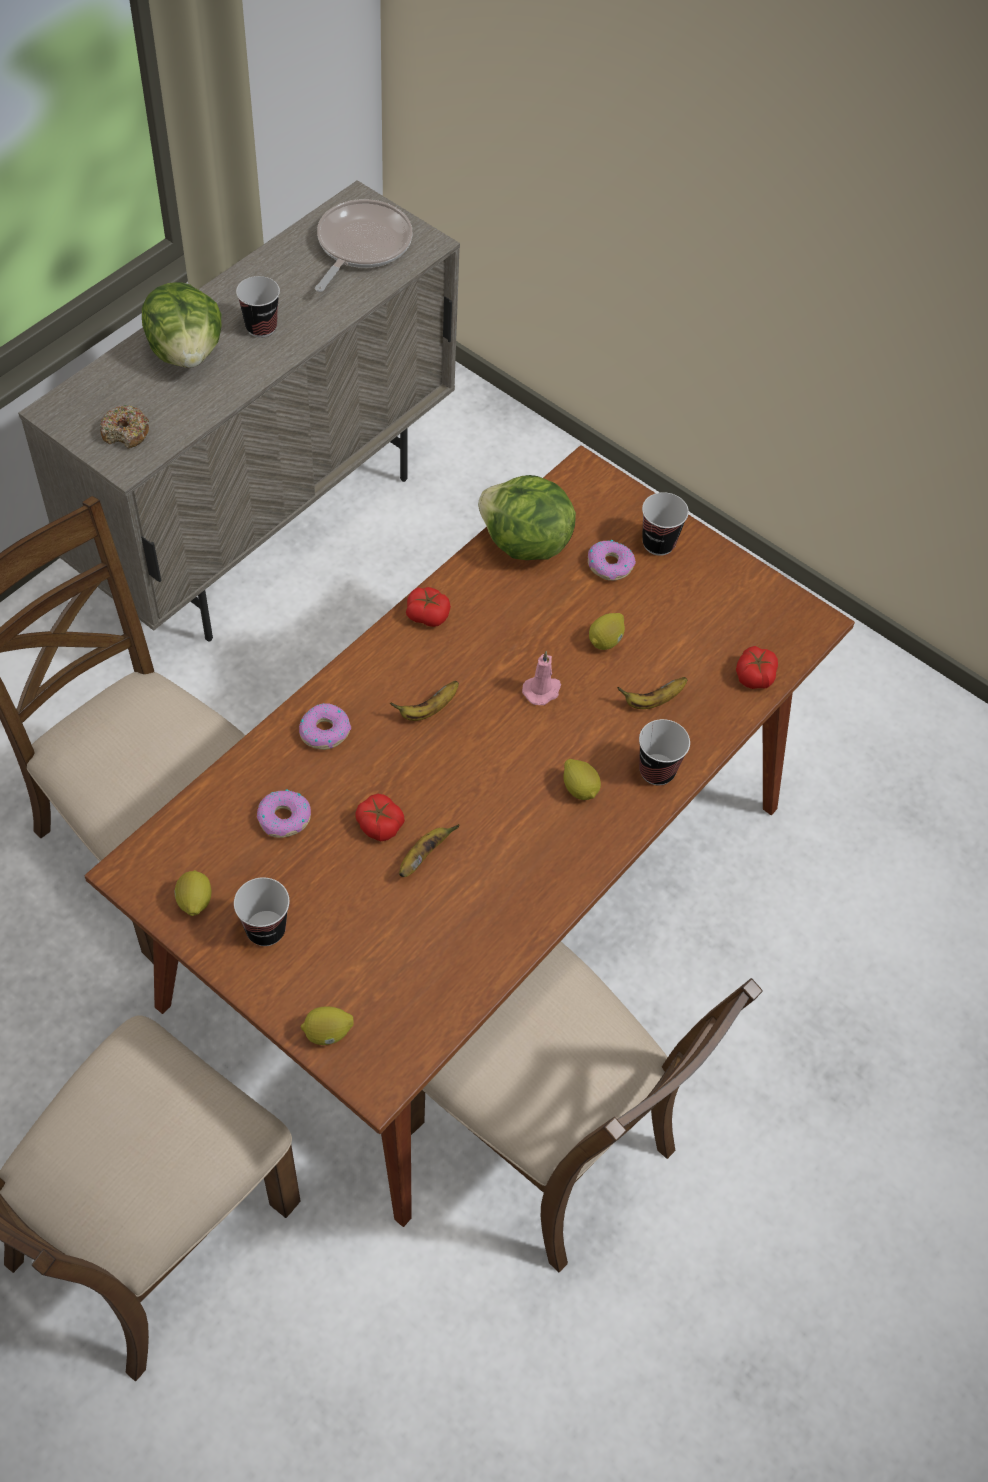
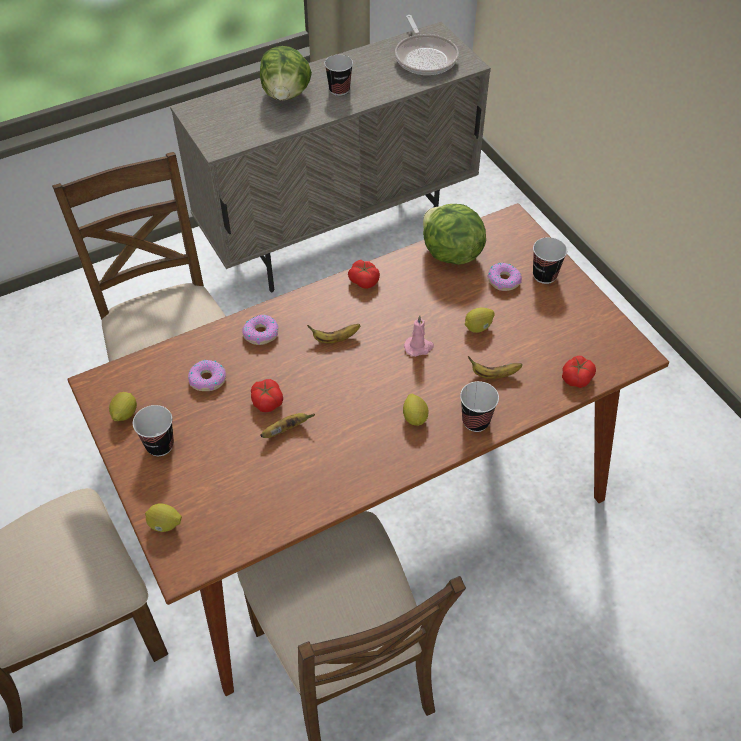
camera: 25 degrees right, 5 degrees down
(126, 433) = (226, 130): donut -> none
(361, 246) = (425, 57): frying pan -> frying pan turned 120 degrees clockwise

